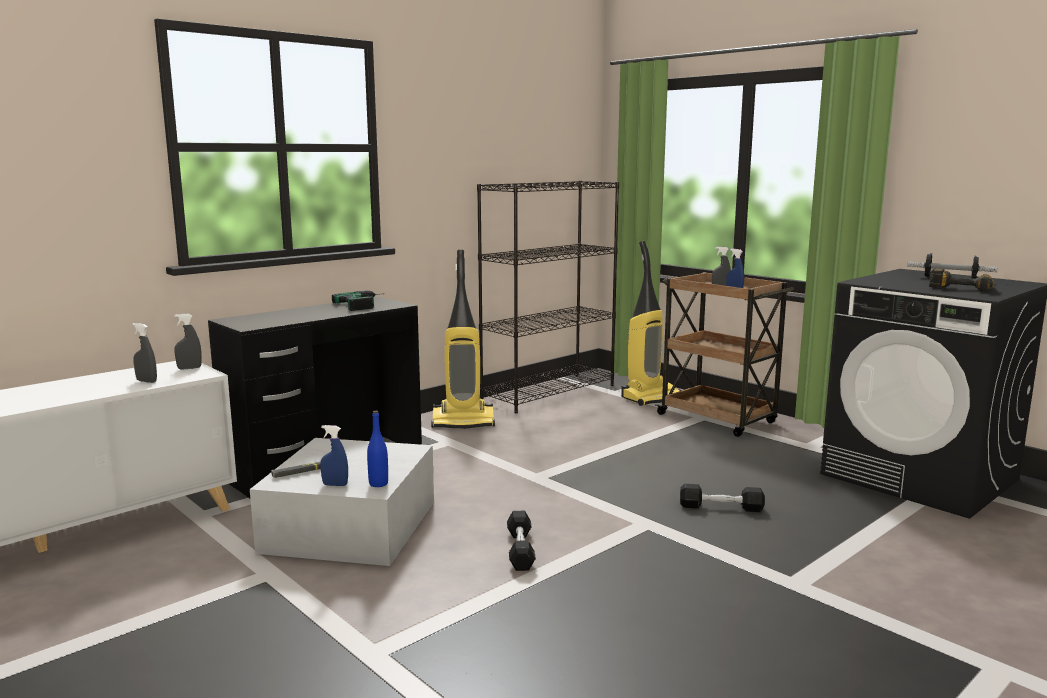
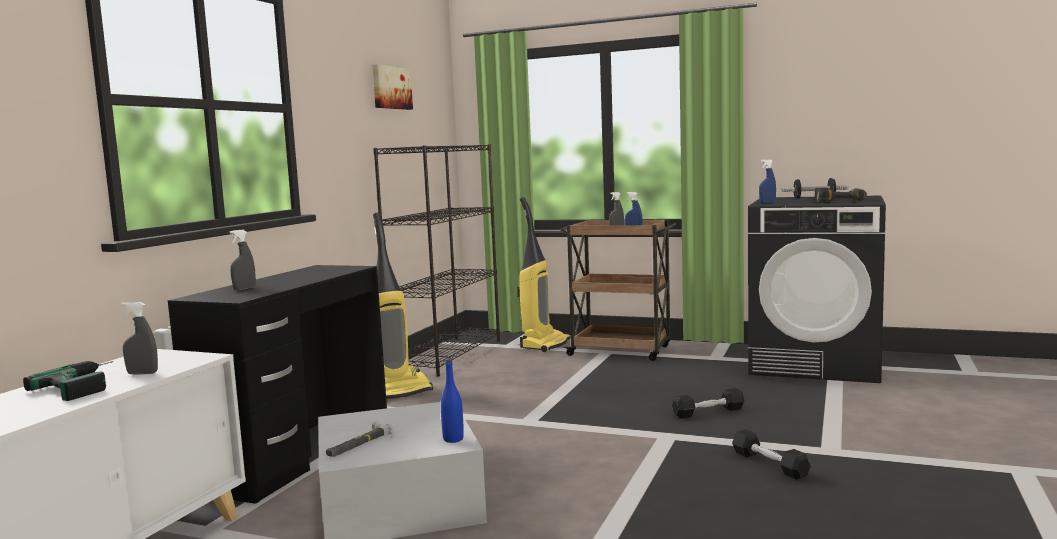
camera: 25 degrees left, 5 degrees down
(189, 368) = (171, 356): grey spray bottle -> grey spray bottle (244, 289)
(335, 485) = (409, 449): blue spray bottle -> blue spray bottle (767, 203)
(366, 304) = (320, 270): power drill -> power drill (88, 384)
(510, 122) = (390, 88): none -> picture
(520, 550) = (591, 480): black dumbbell -> black dumbbell (769, 464)

